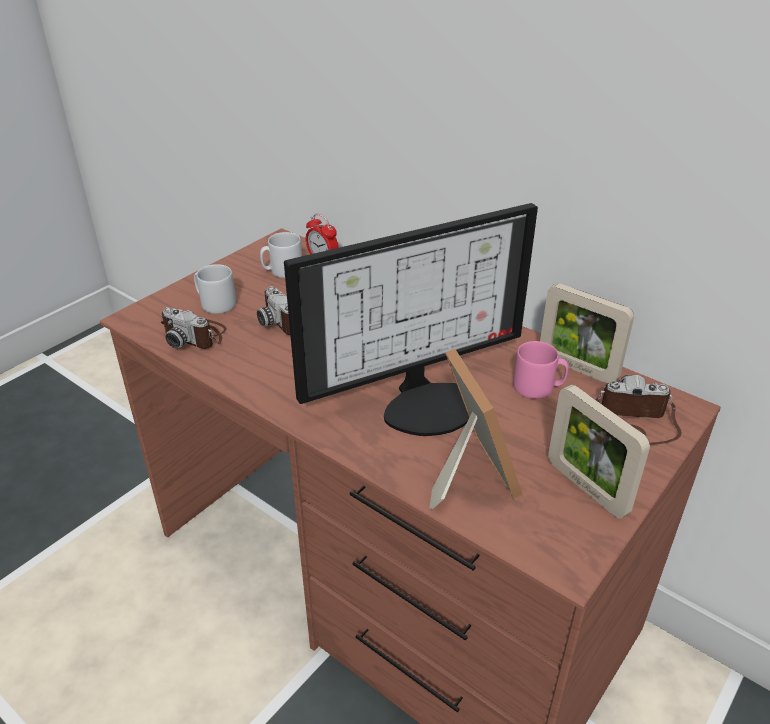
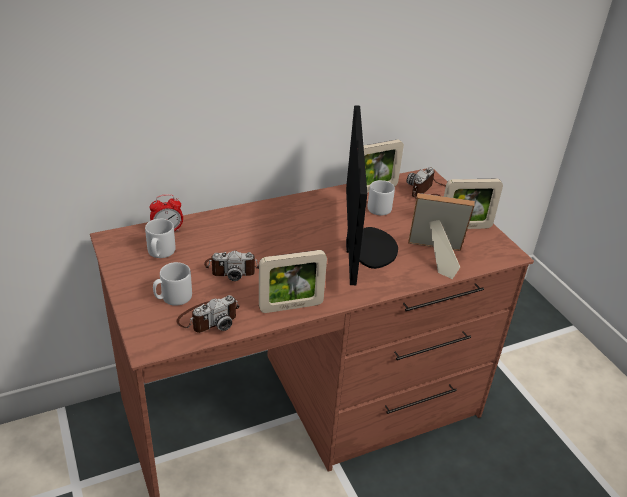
camera: 65 degrees left, 0 degrees up
(254, 381) = (291, 306): none -> picture frame
(538, 388) = (381, 207): pink mug -> grey mug

